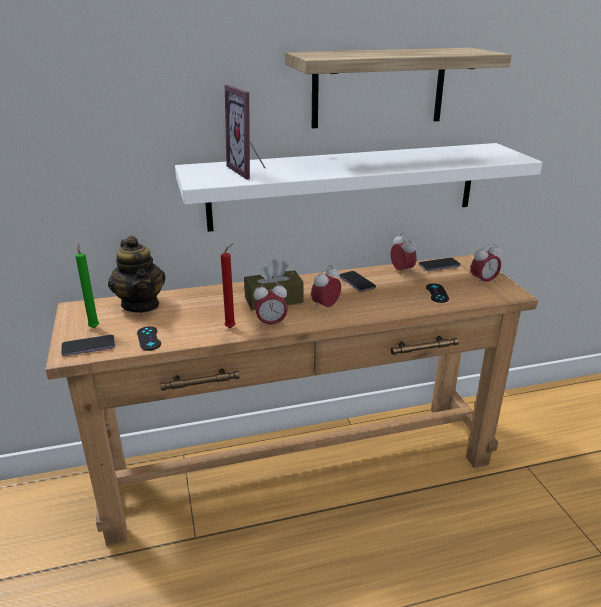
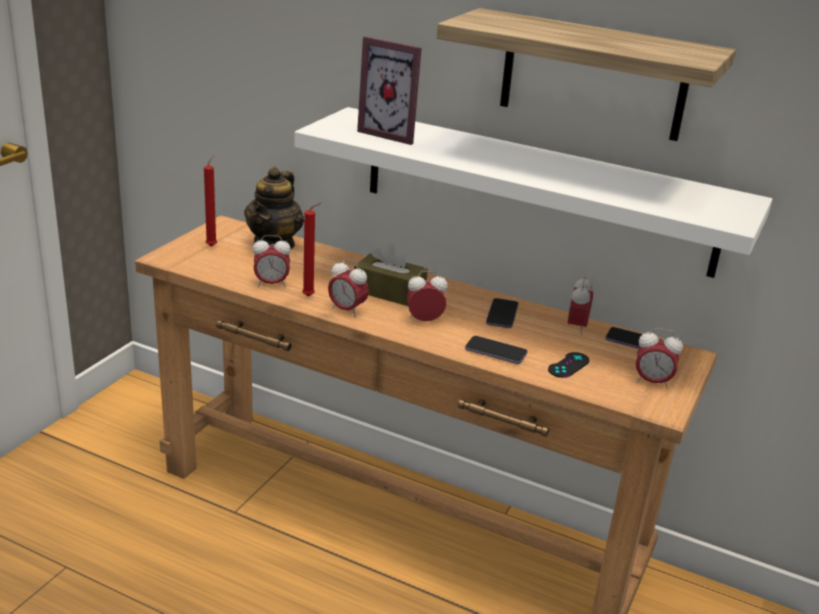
camera: 40 degrees right, 0 degrees up
(88, 347) = (184, 258): phone -> phone (495, 352)
(94, 327) = (212, 245): green candle -> red candle
(149, 338) = (234, 273): black game controller -> none
(190, 332) = (271, 284): none -> alarm clock
(250, 171) = (393, 134): picture frame -> picture frame turned 75 degrees counterclockwise

